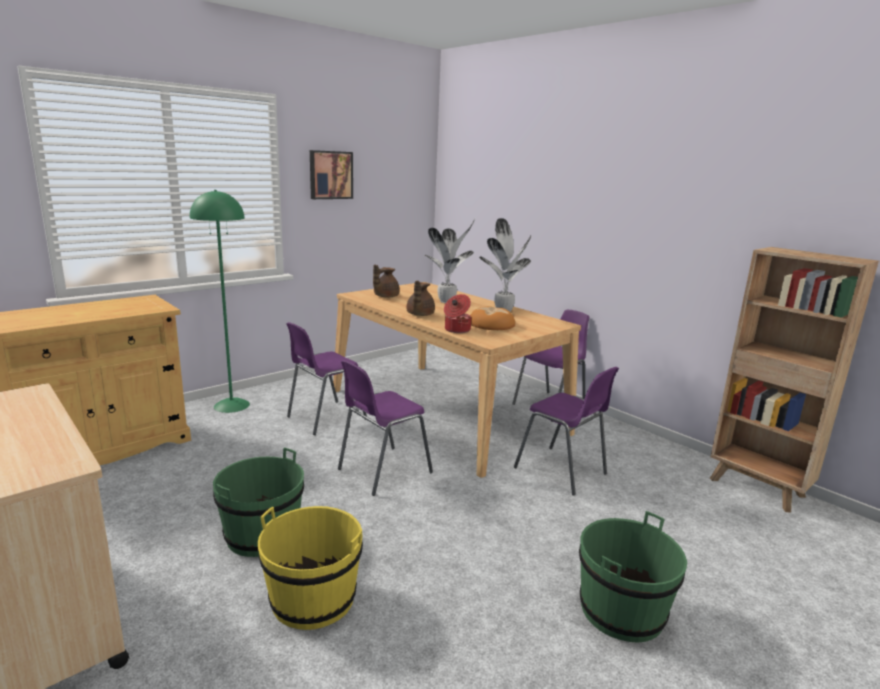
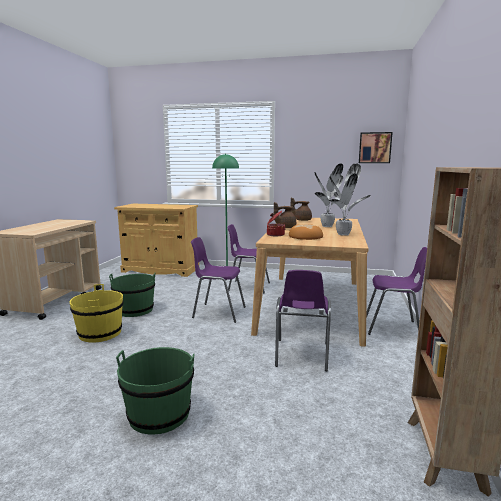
camera: 55 degrees right, 5 degrees down
(330, 175) = (309, 146): picture -> picture (375, 148)

